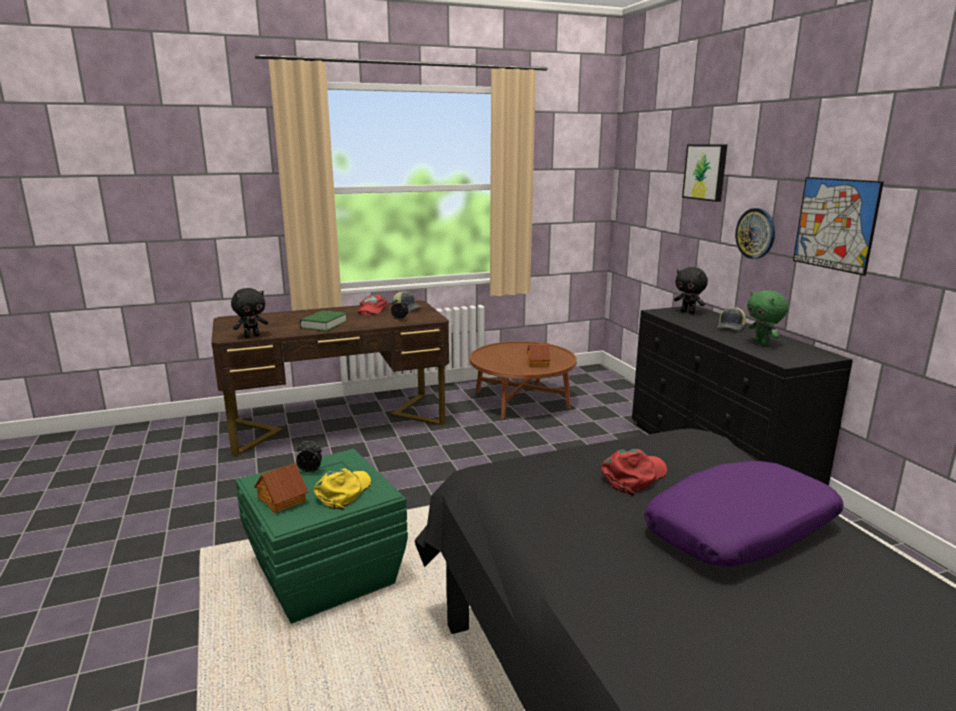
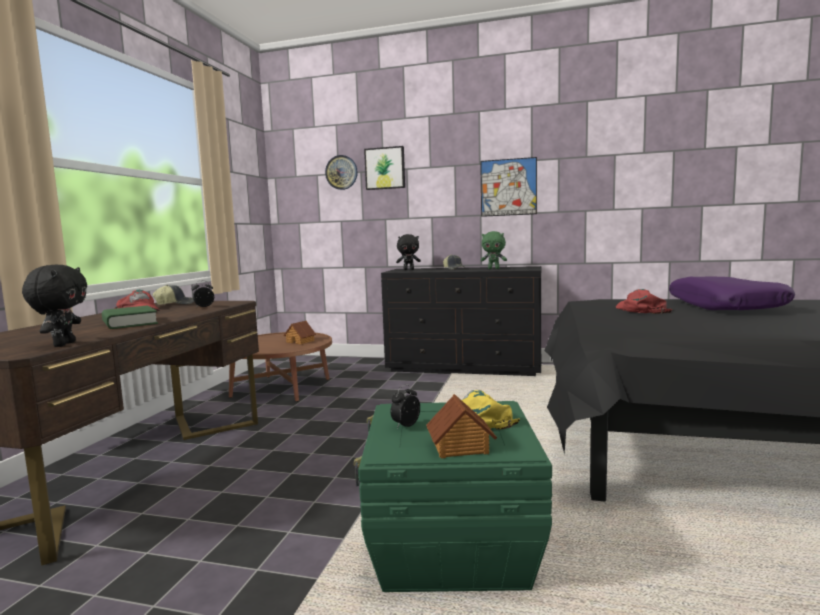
camera: 55 degrees left, 10 degrees down
(756, 233) = (444, 204): wall clock -> wall clock (341, 172)

